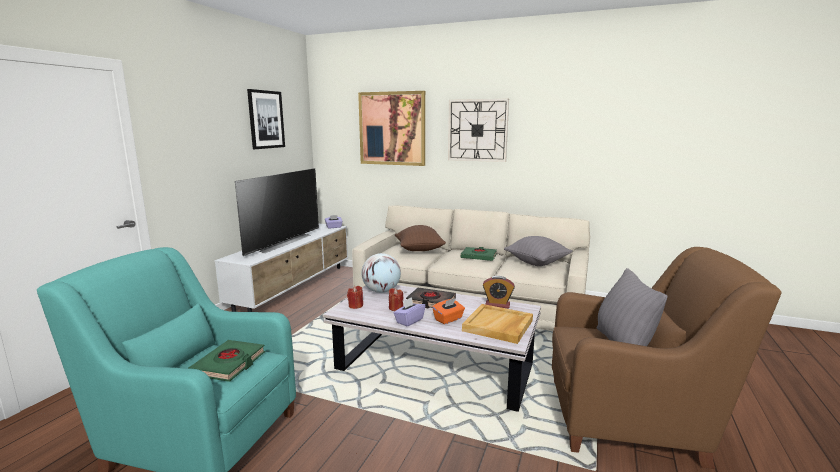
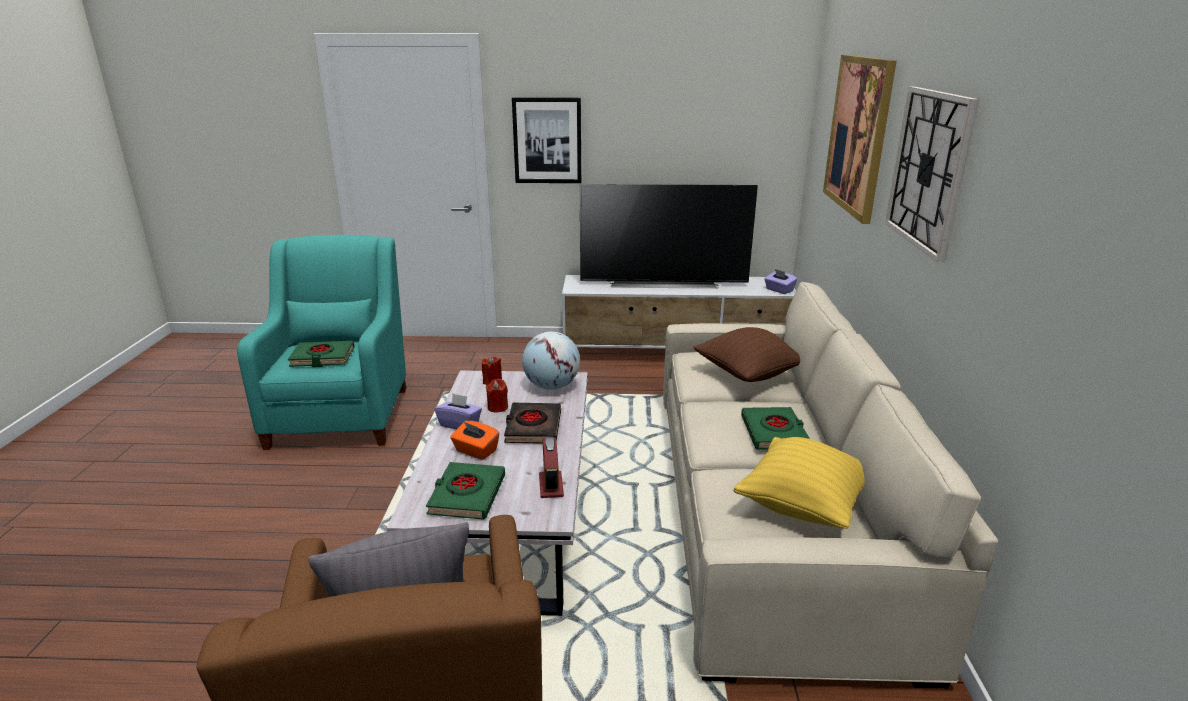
camera: 70 degrees right, 10 degrees up
(266, 119) = (696, 98): picture -> picture (547, 140)
(498, 326) = (466, 495): beige tray -> green book
(537, 263) = (803, 505): grey pillow -> yellow pillow

